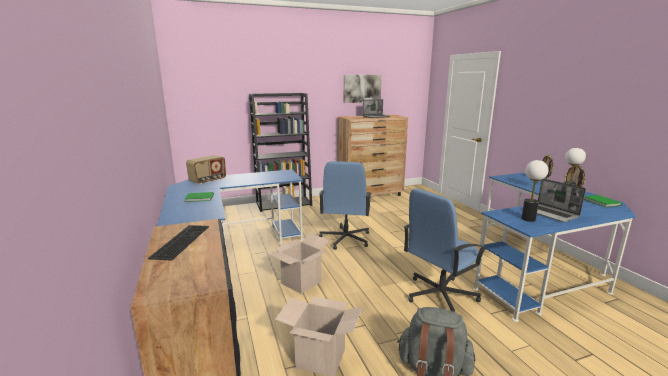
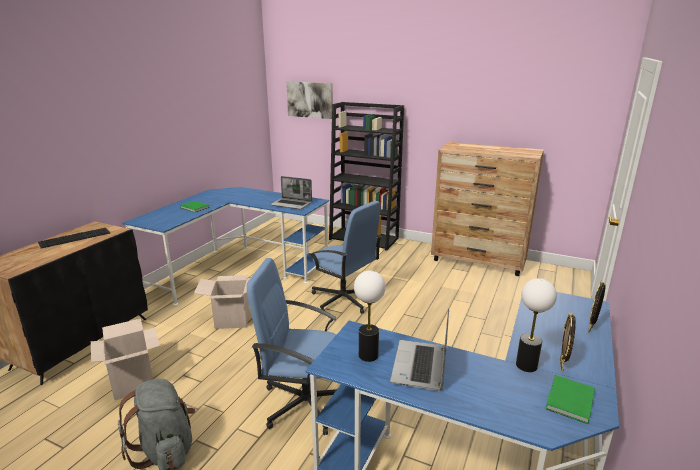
camera: 45 degrees right, 5 degrees up
(208, 180) = (239, 193): radio -> none
(345, 239) = (343, 299): blue office chair -> blue office chair turned 105 degrees counterclockwise
(362, 88) = (493, 104): picture -> picture (310, 99)
(376, 117) = (494, 150): laptop -> laptop (292, 204)

